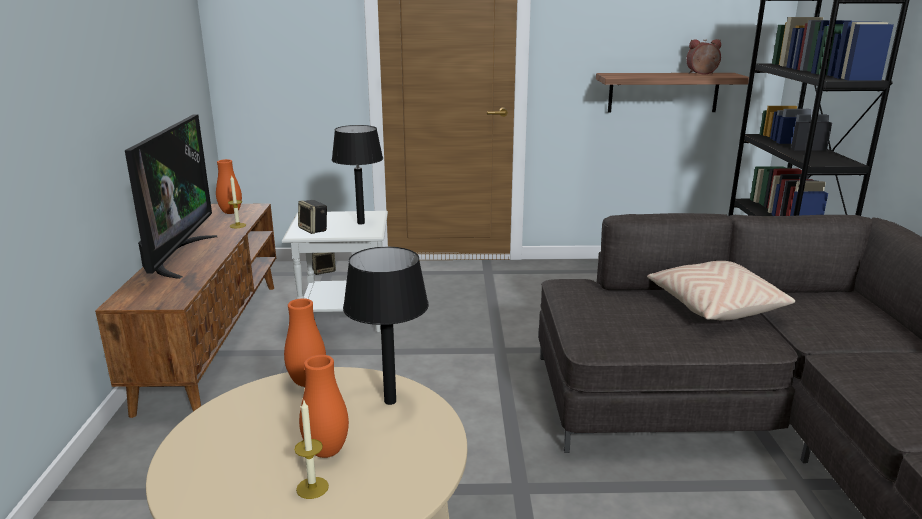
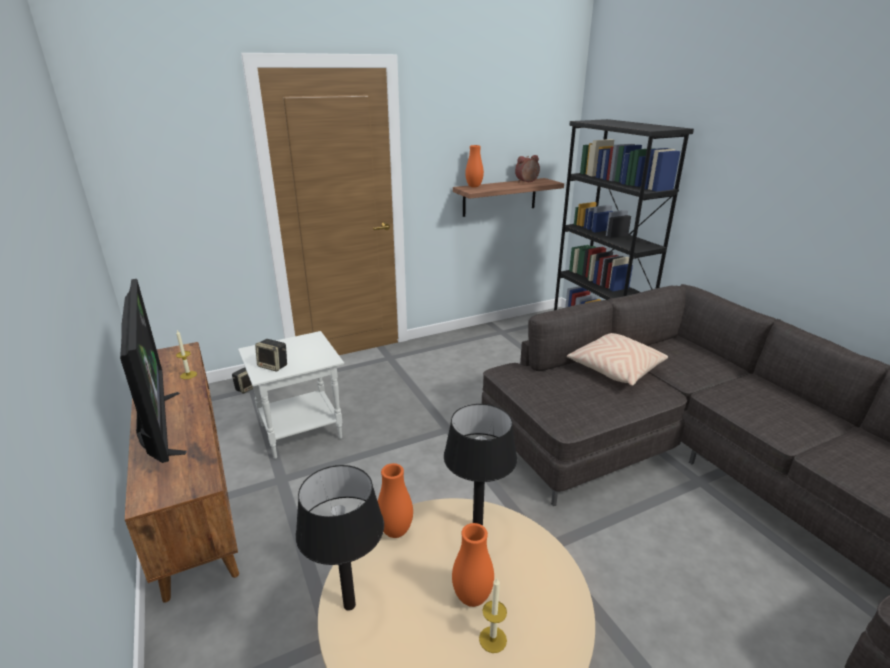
camera: 25 degrees left, 5 degrees up
(231, 212) = (167, 360): orange vase -> orange vase (474, 186)
(360, 223) = (310, 349): black table lamp -> black table lamp (349, 604)

